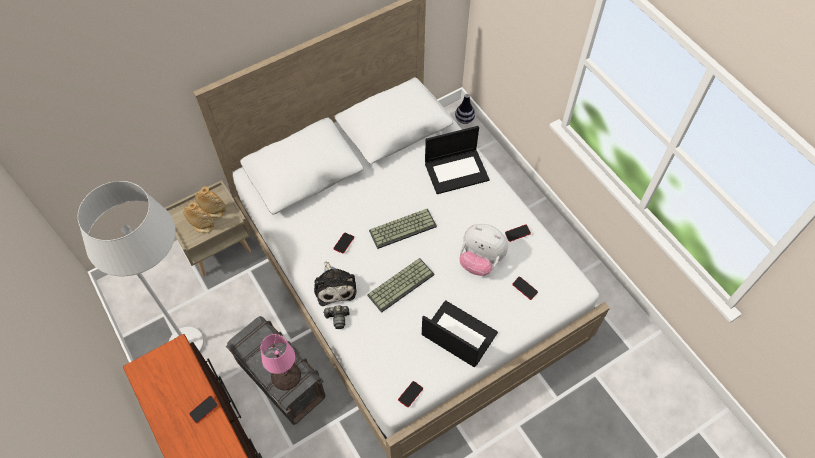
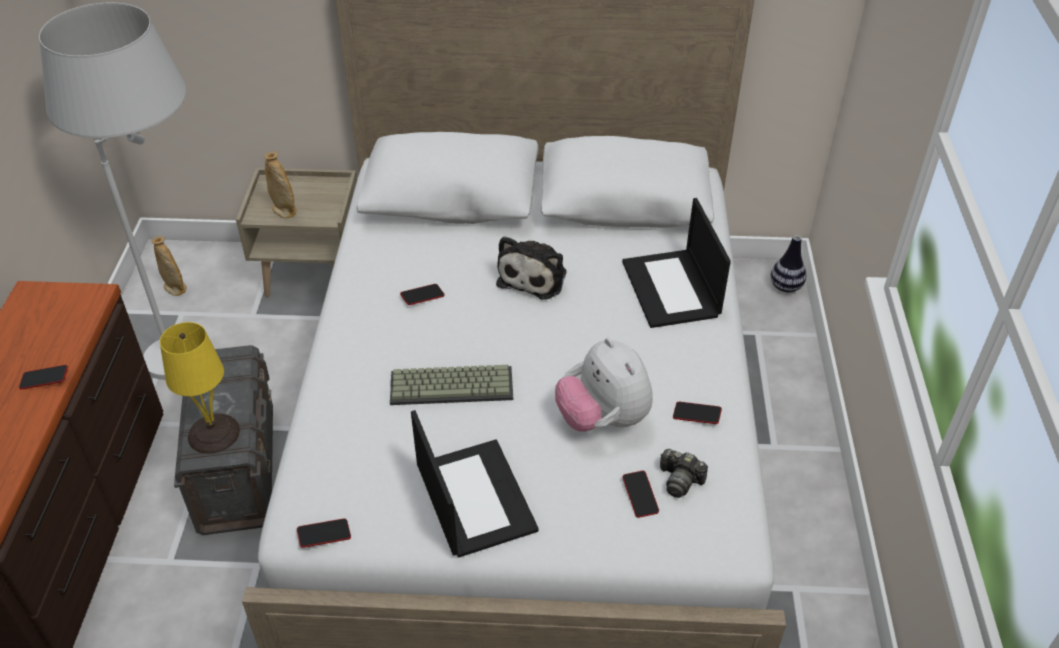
camera: 35 degrees right, 15 degrees down
(214, 212) = (313, 201): beige vase -> beige vase (175, 288)
(286, 376) = (214, 434): pink table lamp -> yellow table lamp
(334, 286) = (359, 339): plush toy -> plush toy (534, 276)
(337, 318) = (324, 379): camera -> camera (680, 480)
(403, 227) = (524, 319): keyboard -> none
(457, 171) = (672, 289): laptop -> laptop turned 60 degrees clockwise

